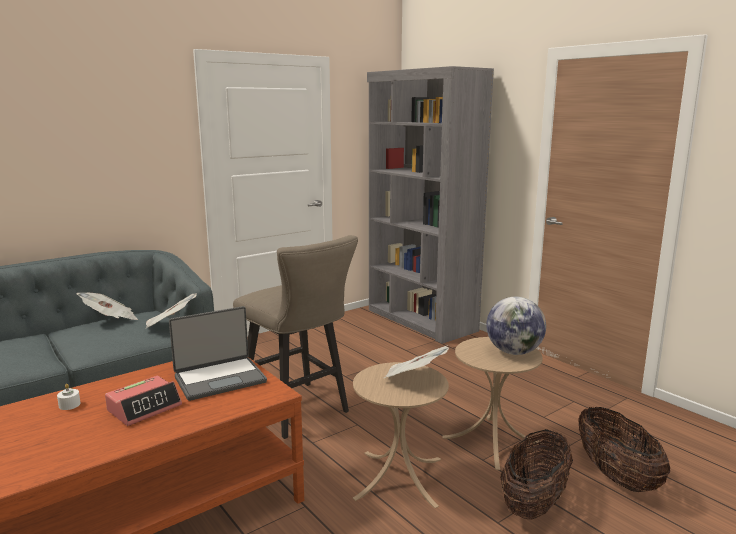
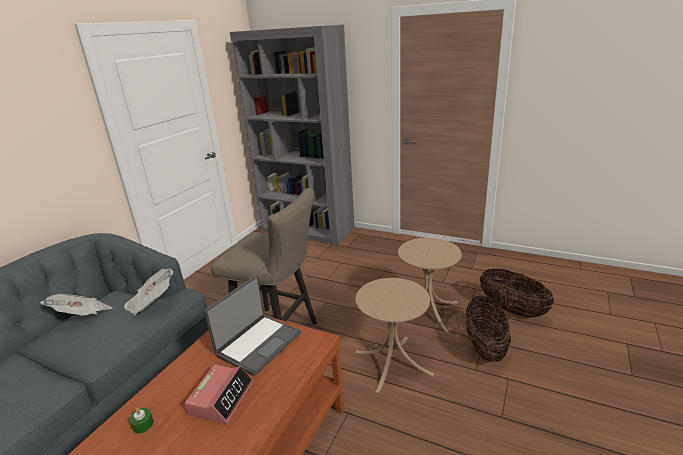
camera: 25 degrees left, 10 degrees up
(69, 405) = (143, 425): white candle -> green candle
(414, 378) = (398, 291): newspaper -> none
(513, 352) = (438, 248): globe -> none

